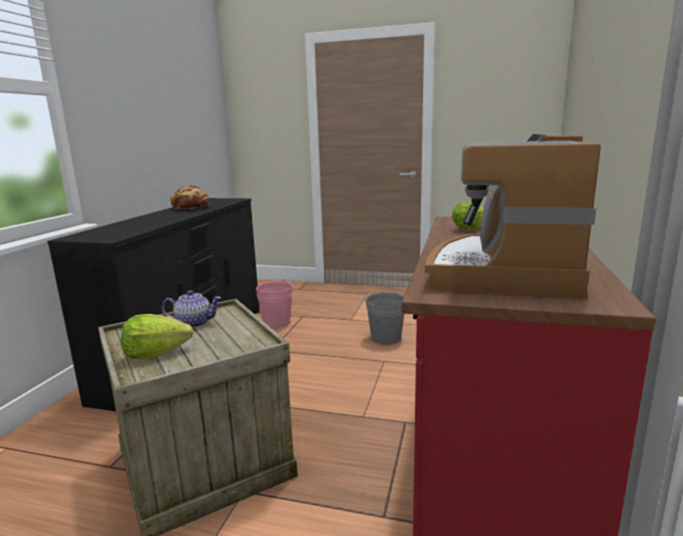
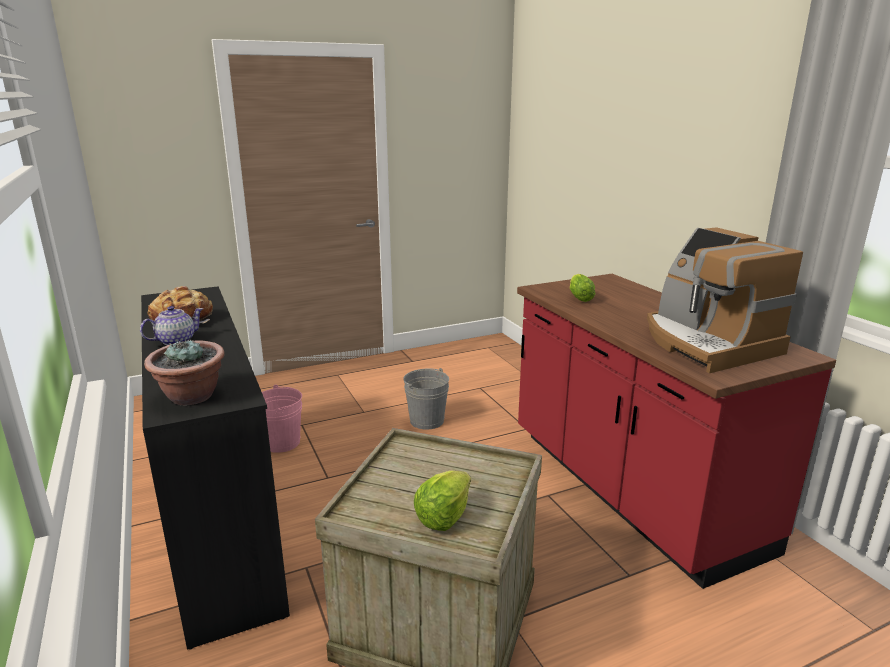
camera: 40 degrees left, 5 degrees up
(97, 234) = (191, 397): none -> potted plant
(193, 323) = (405, 471): teapot -> teapot (175, 341)

